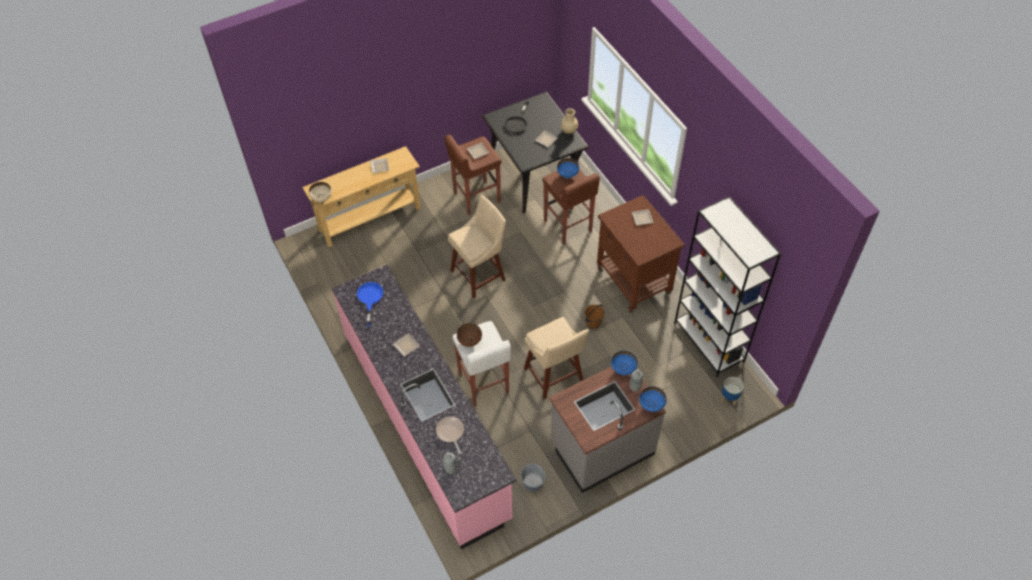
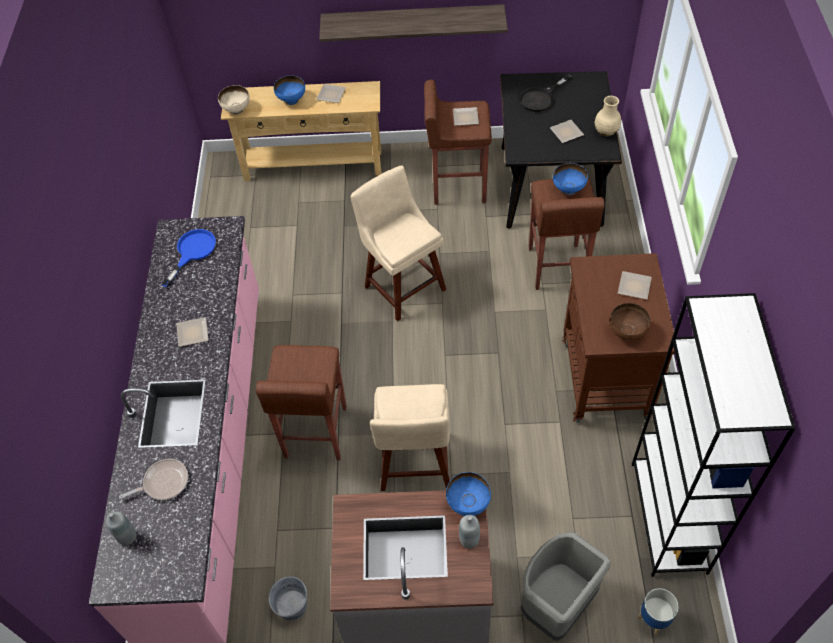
camera: 30 degrees right, 0 degrees up
(423, 101) = (413, 22): none -> shelf
(450, 432) = (163, 482): frying pan -> frying pan turned 60 degrees clockwise
(469, 341) = (289, 364): brown bowl -> brown bowl (627, 332)
(480, 274) = (403, 285): beige chair -> beige chair turned 120 degrees counterclockwise
(483, 384) = (315, 433): white stool -> brown stool
(593, 323) = (512, 414): brown bucket -> none
(651, 405) = (476, 582): blue bowl -> blue bowl (292, 100)
(676, 414) = (556, 604): none -> grey trash can

